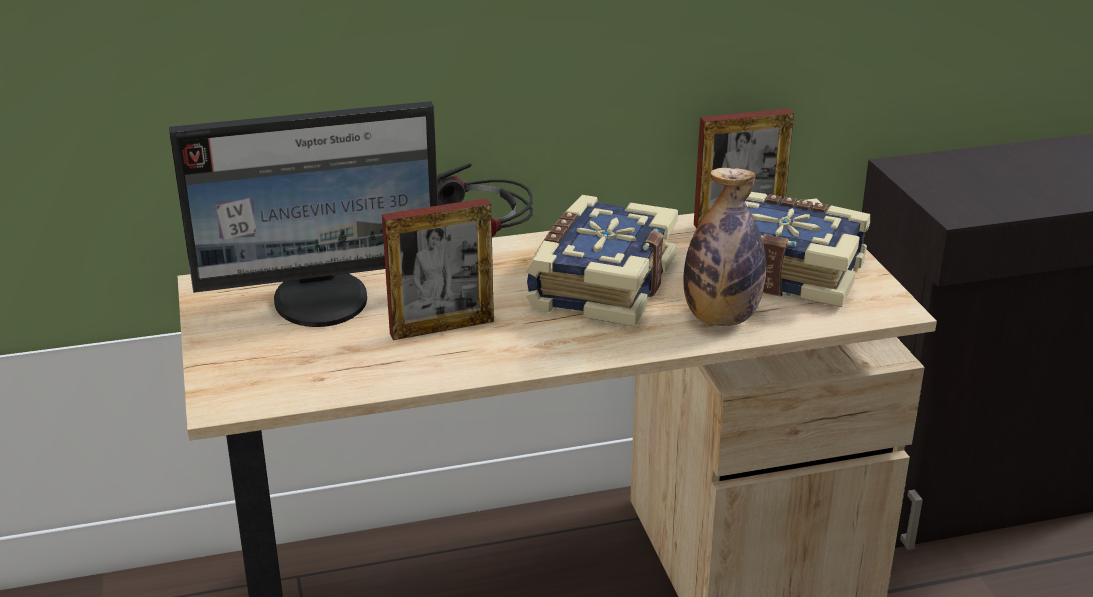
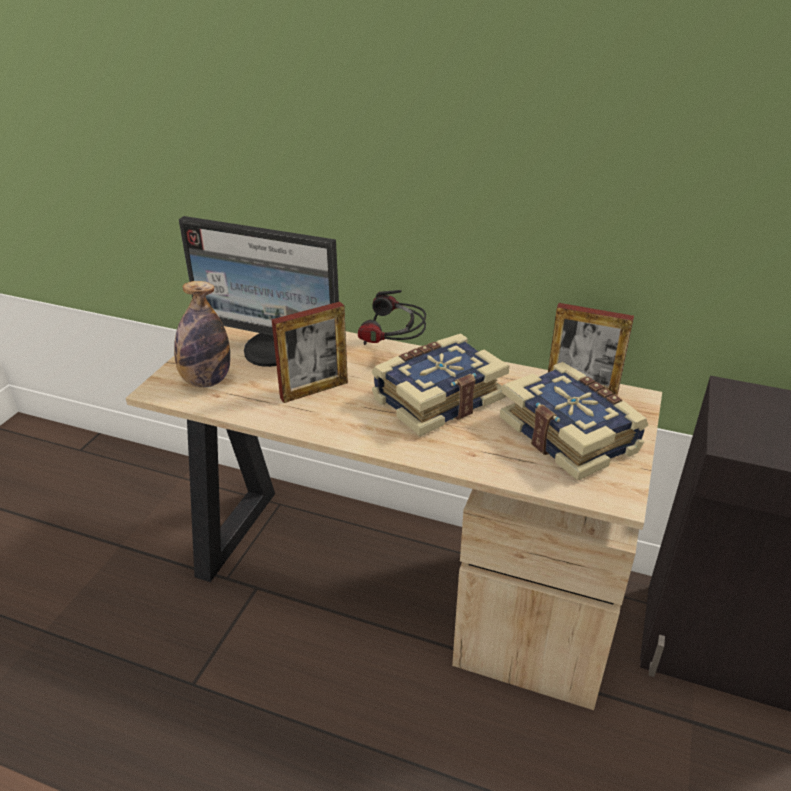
camera: 35 degrees right, 5 degrees up
(442, 327) = (314, 390): picture frame -> picture frame turned 45 degrees counterclockwise
(721, 318) = (485, 453): bottle -> bottle (206, 381)

